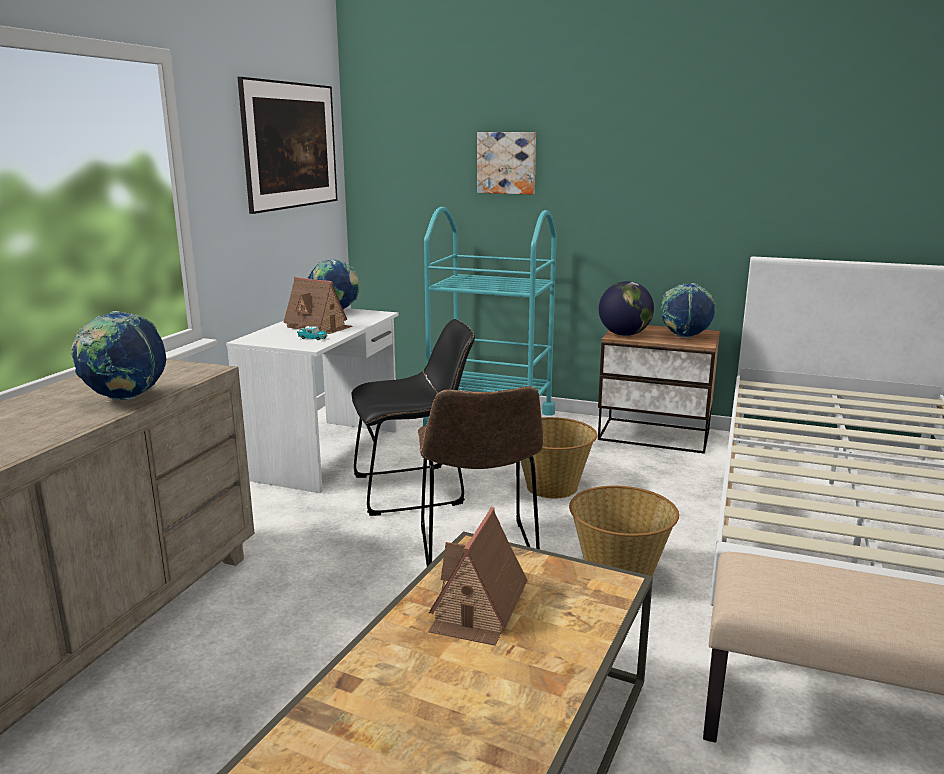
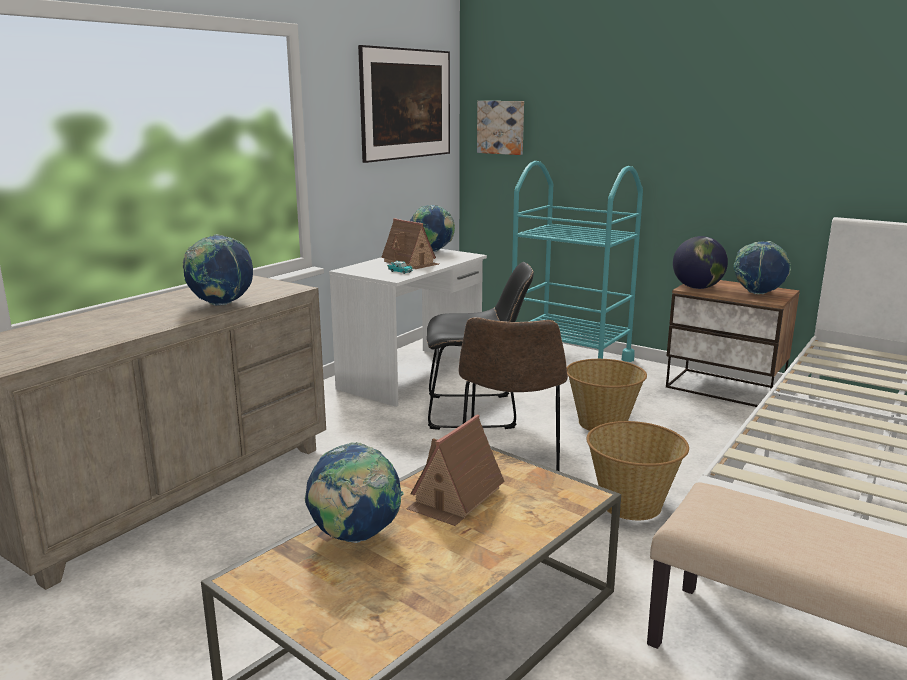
camera: 15 degrees right, 0 degrees up
(383, 681) = (354, 537): none -> globe
(507, 163) = (601, 121): picture -> picture (501, 127)

